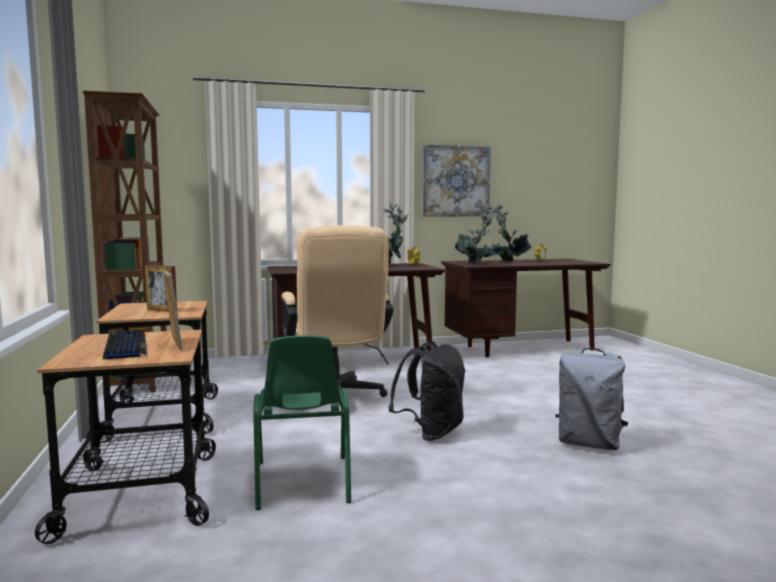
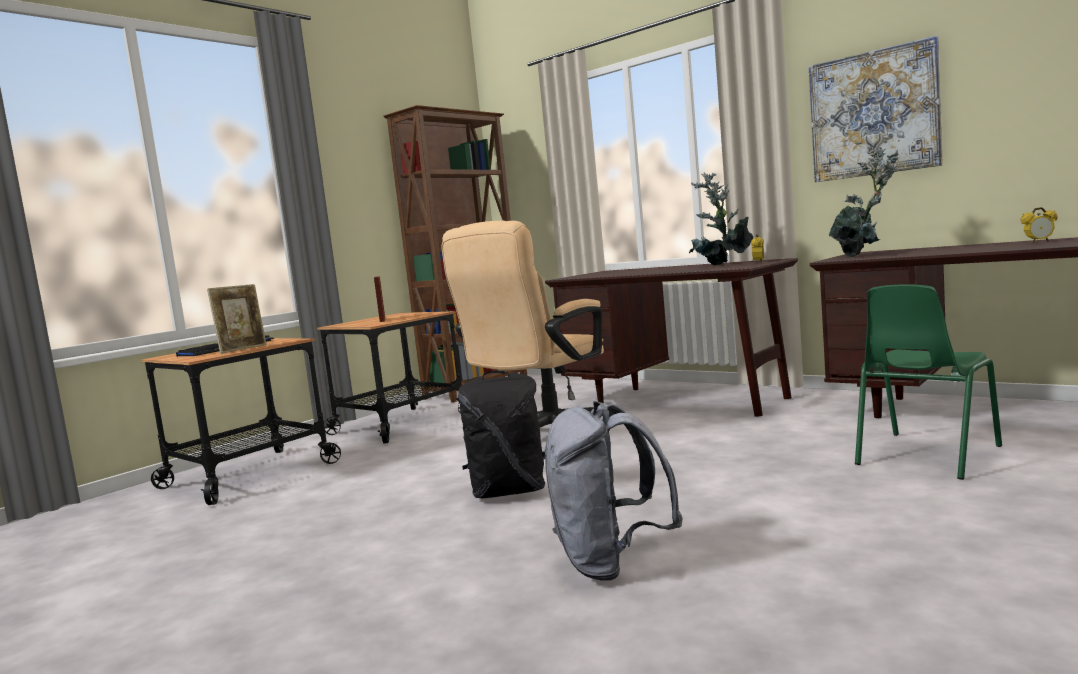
camera: 55 degrees right, 0 degrees up
(302, 482) = (316, 499): green chair -> green chair (925, 456)
(507, 262) = (950, 248): potted plant -> none

